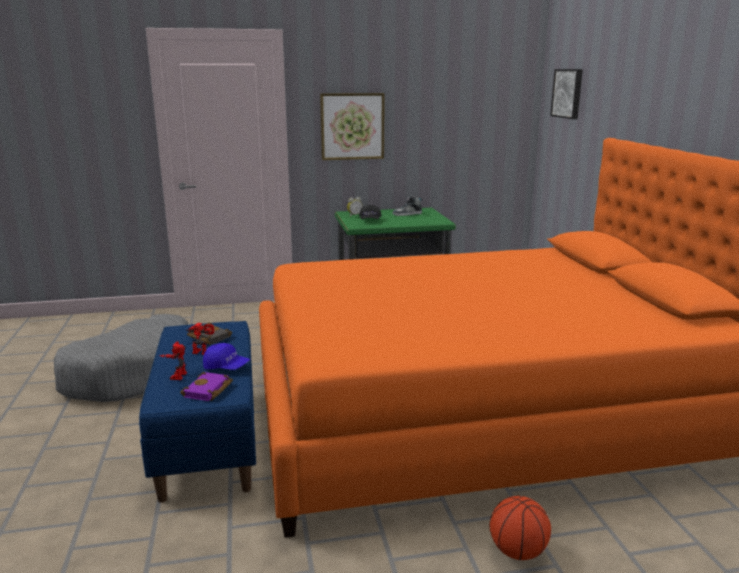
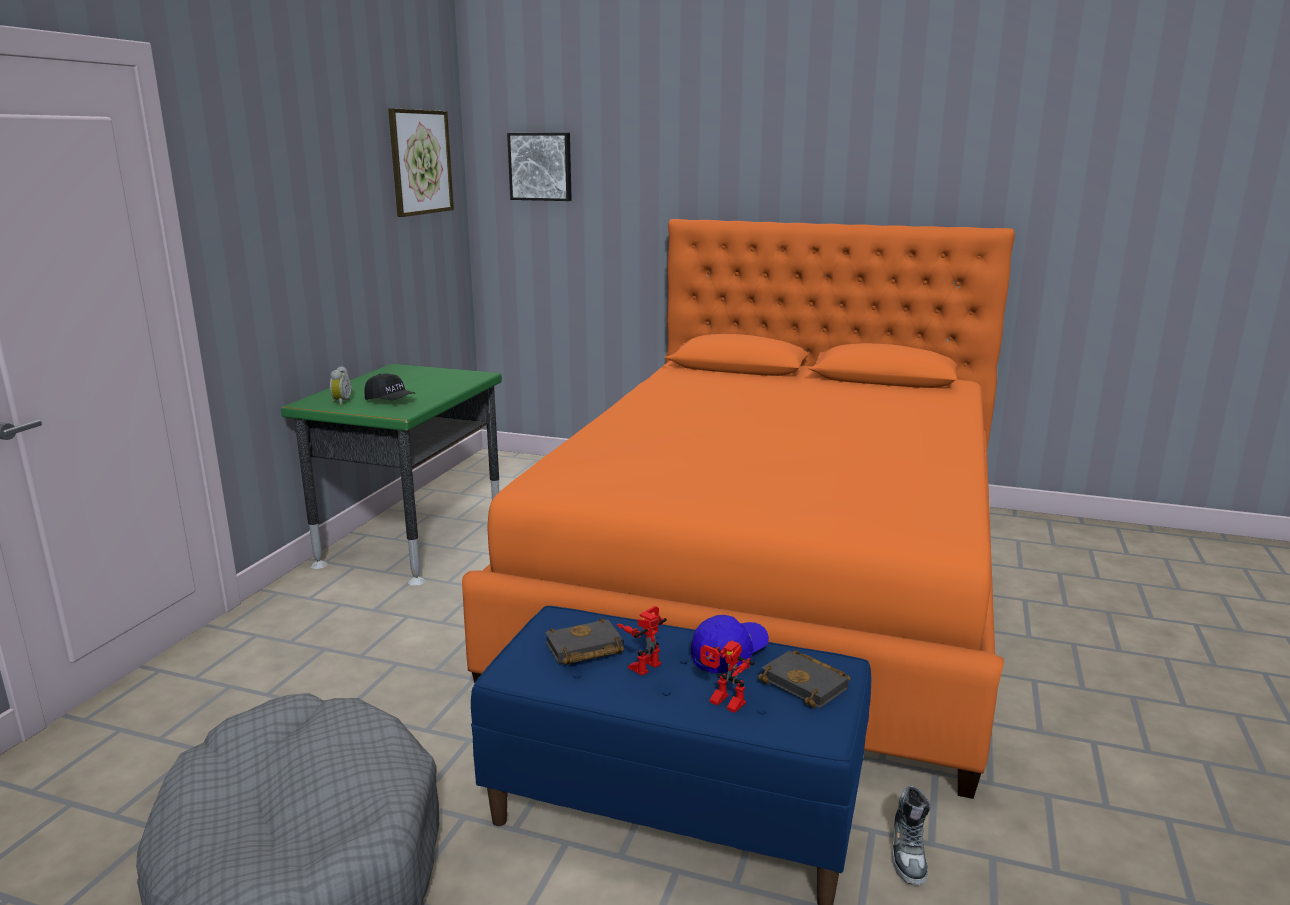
camera: 60 degrees left, 0 degrees up
(208, 391) = (807, 684): purple book -> black book
(352, 126) = (280, 240): picture -> picture (420, 162)
(407, 214) = (402, 379): shoe -> shoe (909, 852)
(518, 551) = (1048, 654): basketball -> none

